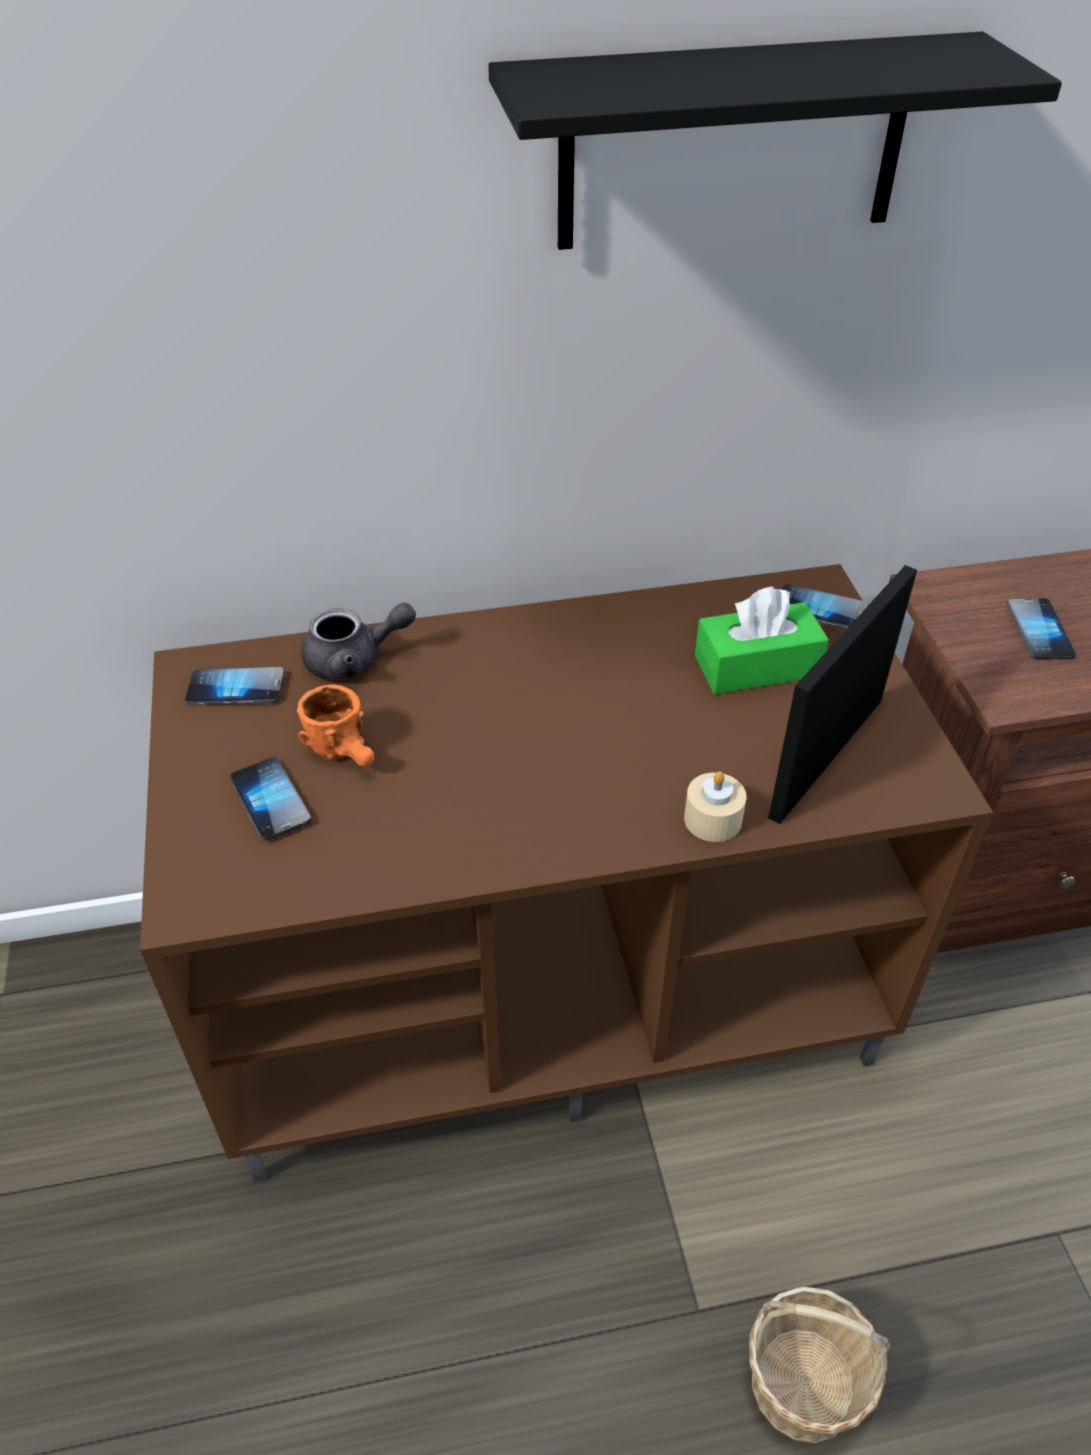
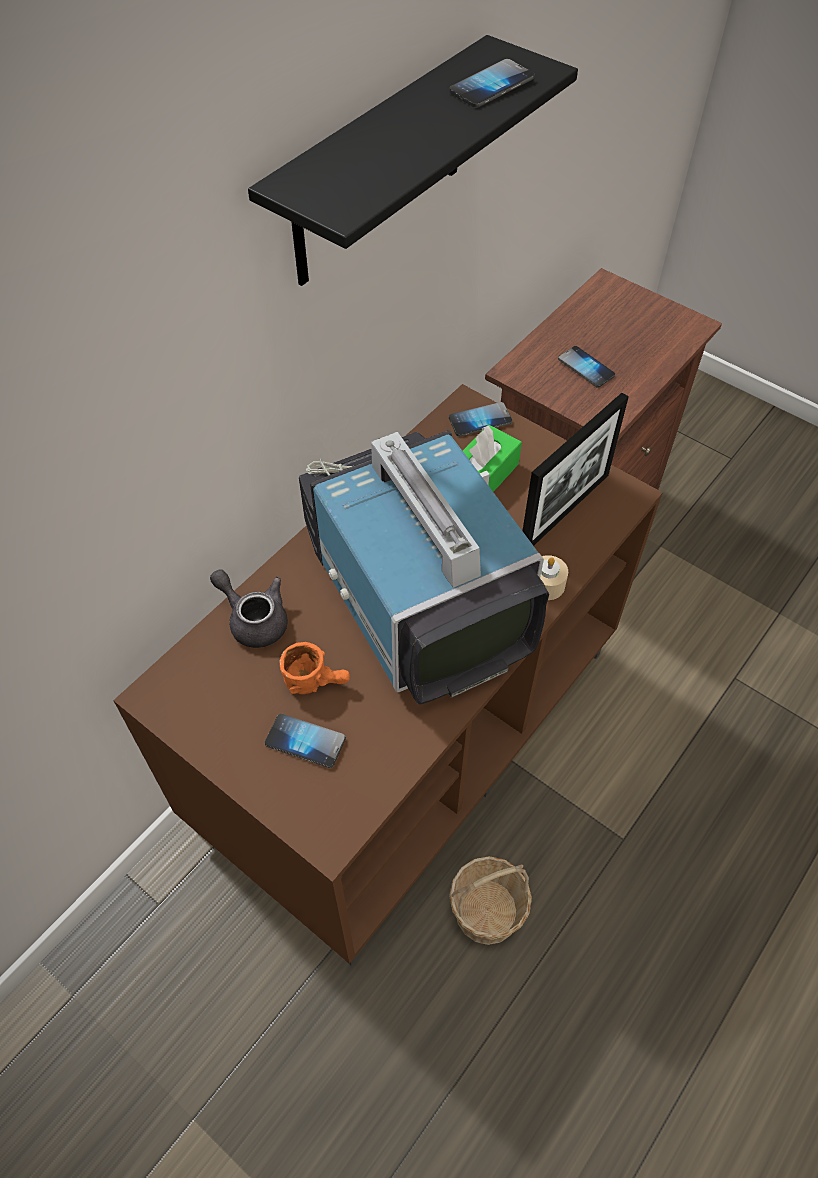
camera: 40 degrees left, 10 degrees up
(236, 688) = (200, 688): phone -> phone (491, 86)
(354, 660) = (254, 619): grey teapot -> grey teapot turned 90 degrees counterclockwise
(547, 733) = (415, 592): none -> television
(804, 1385) = (693, 833): basket -> basket (487, 912)
(827, 757) = (565, 511): picture frame -> picture frame turned 135 degrees counterclockwise

